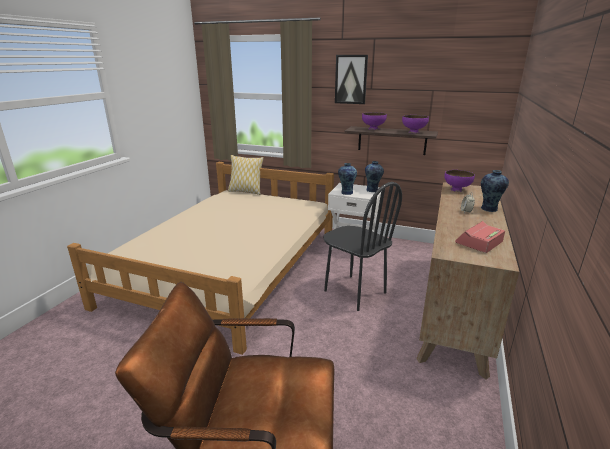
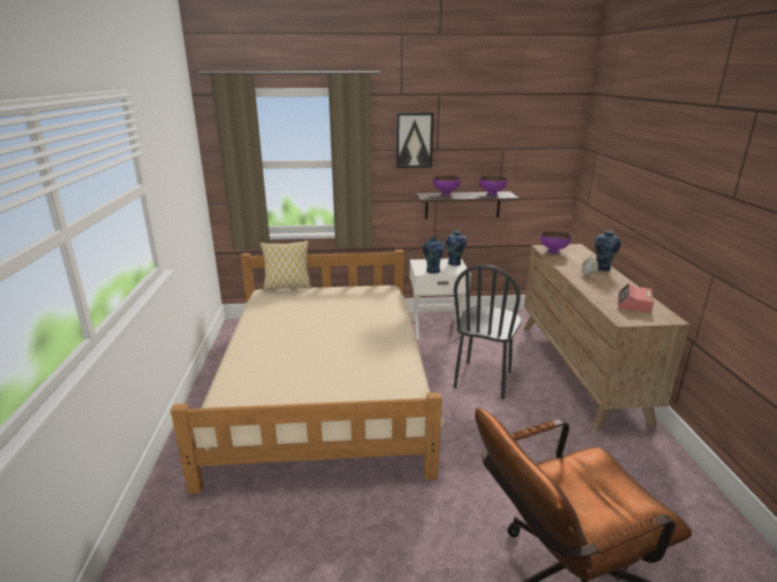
camera: 25 degrees left, 0 degrees up
(354, 292) = (483, 380): black chair -> black chair turned 90 degrees clockwise

